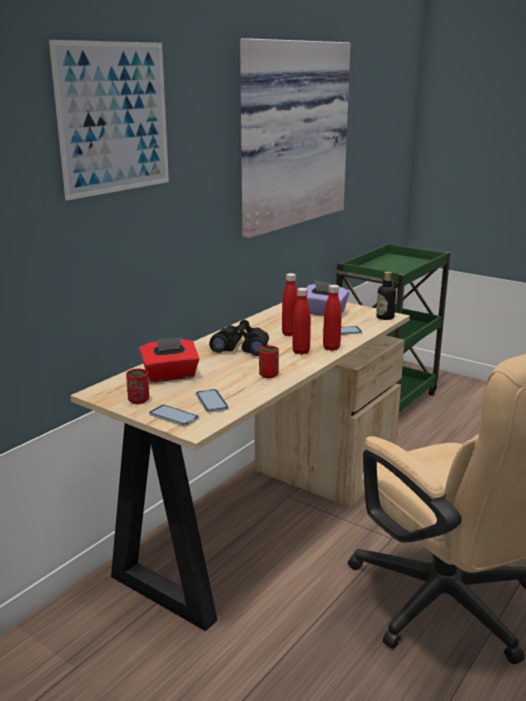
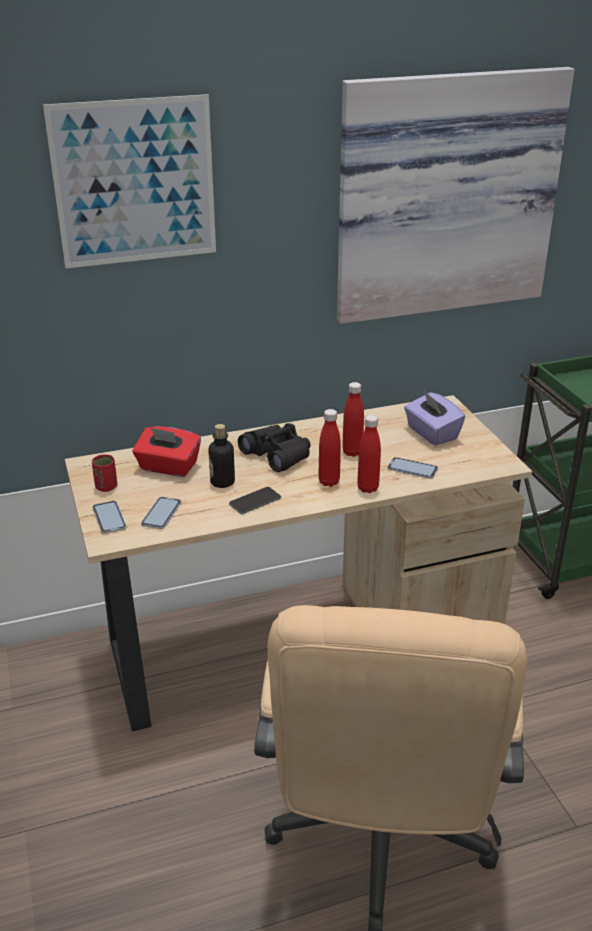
camera: 35 degrees right, 10 degrees up
(268, 375) = (255, 501): red cup -> phone
(385, 317) = (495, 464): bottle -> bottle (222, 482)

